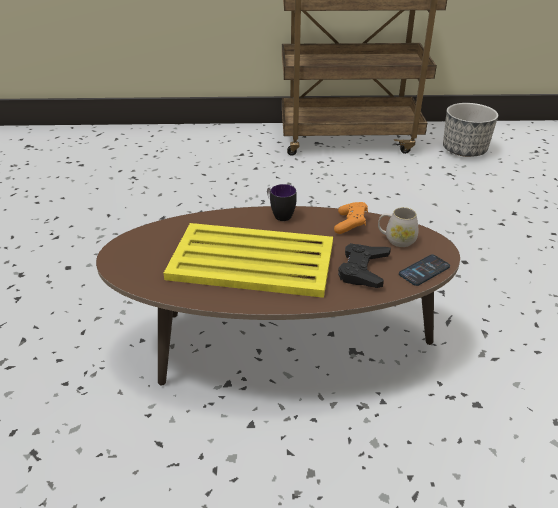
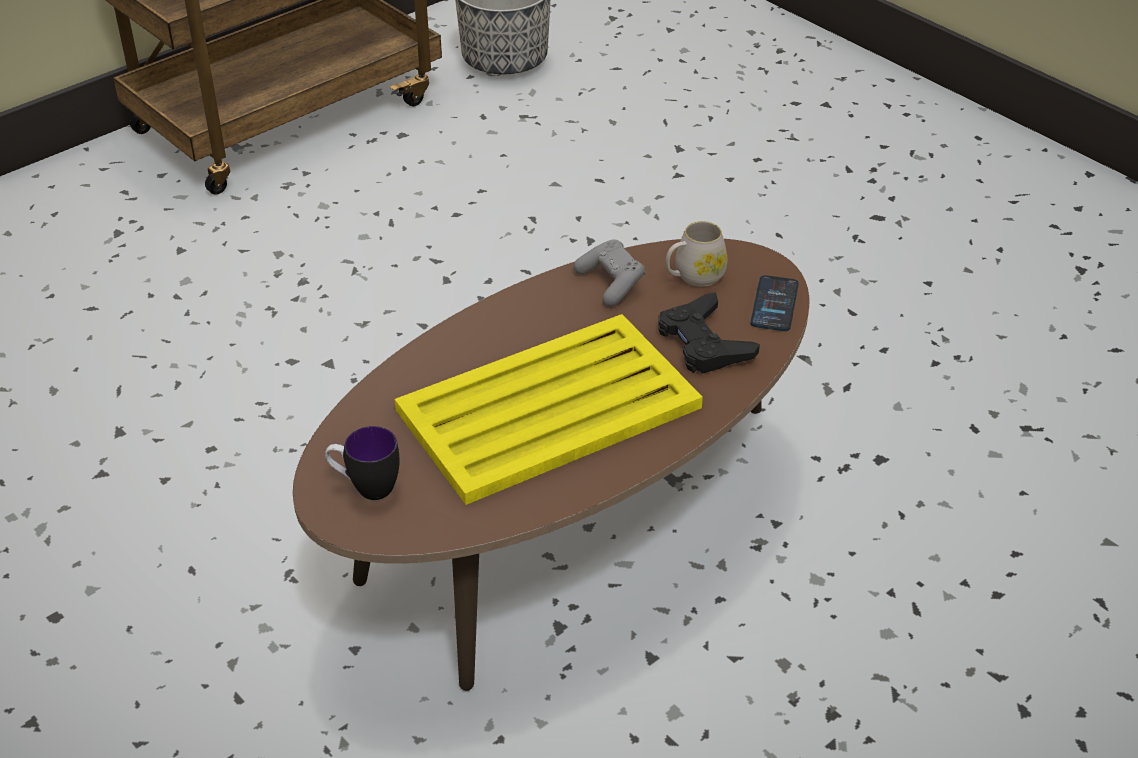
camera: 40 degrees left, 5 degrees up
(279, 215) = (495, 317): mug -> mug (365, 487)
(350, 224) = (611, 283): orange game controller -> grey game controller

